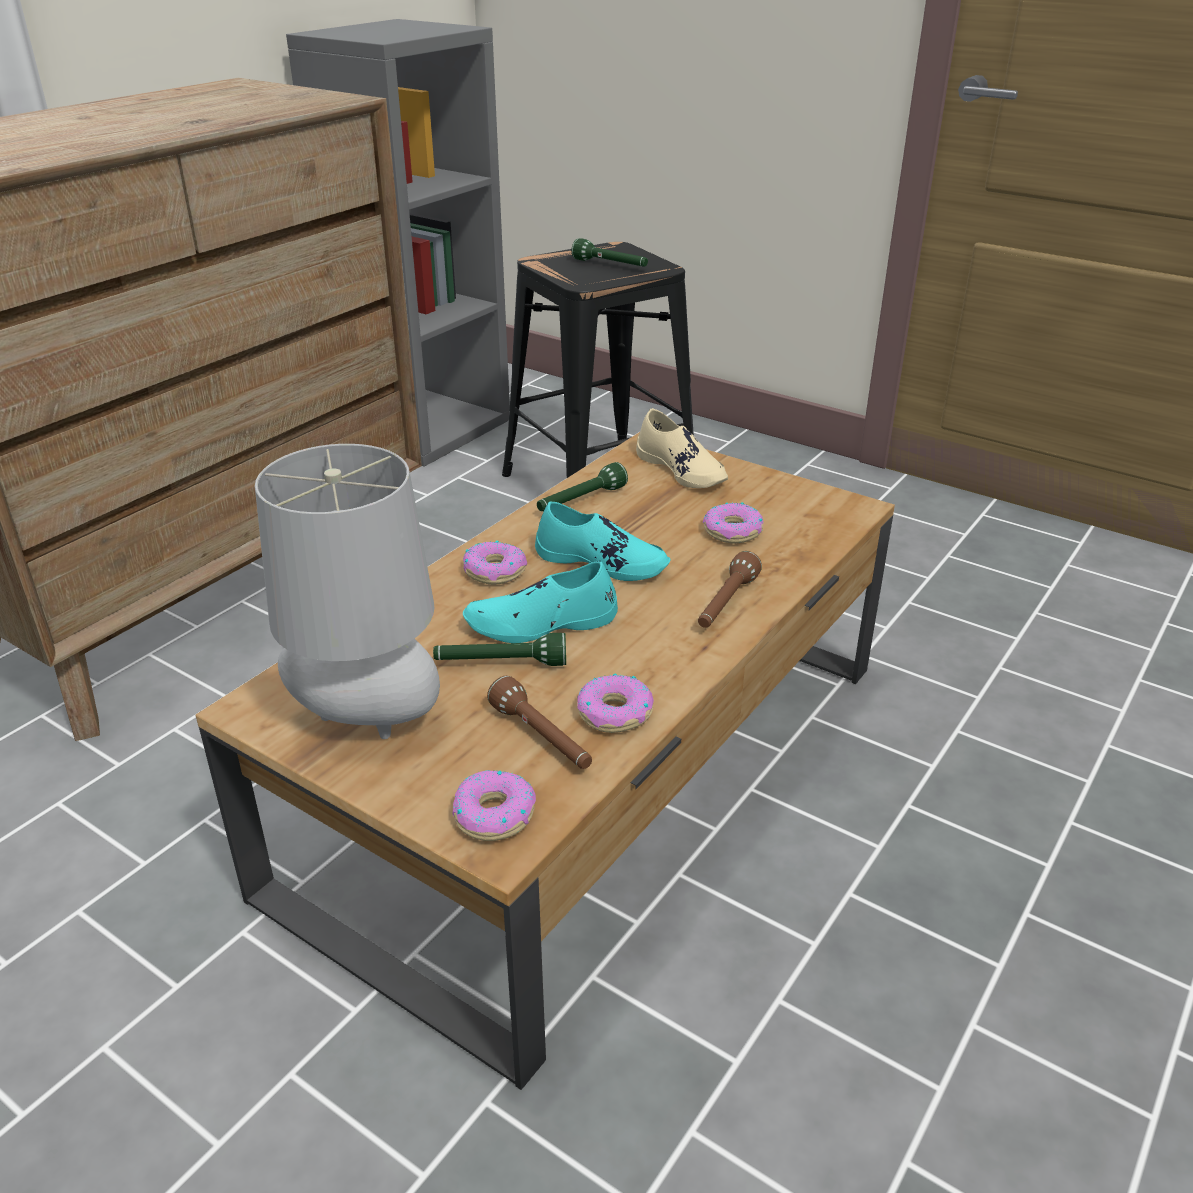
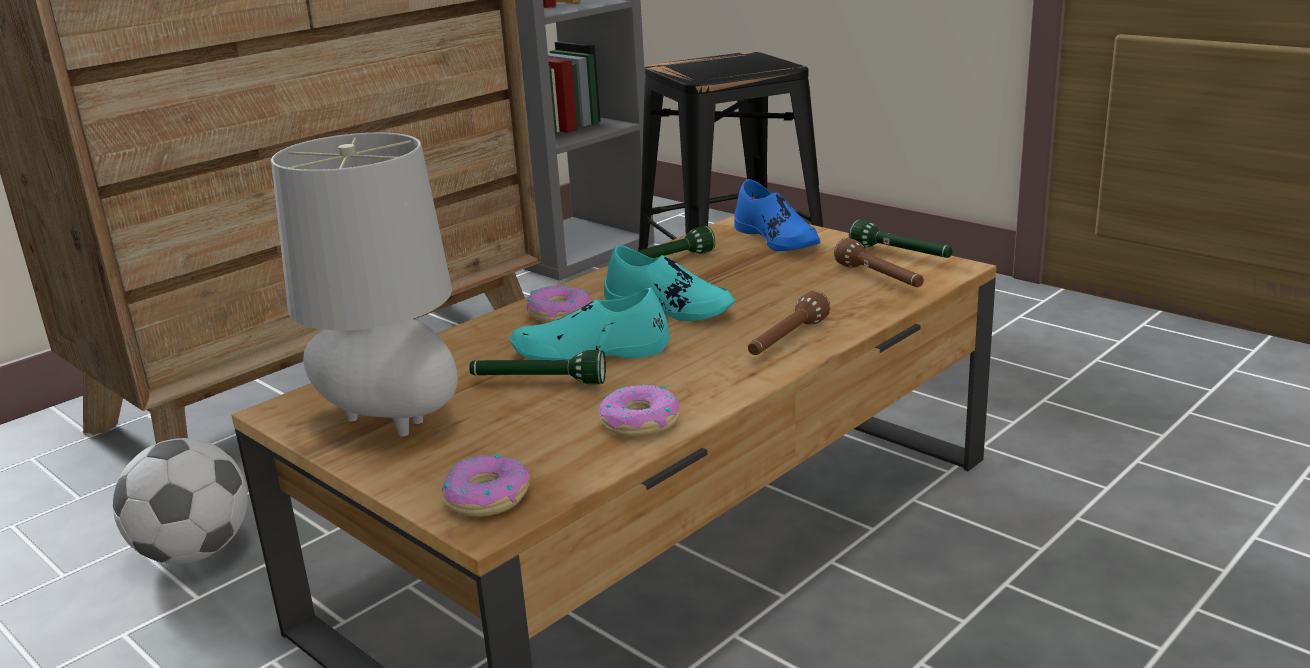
camera: 10 degrees right, 10 degrees down
(127, 810) = (195, 552): none -> football
(542, 739) = (558, 440): brown flashlight -> brown flashlight (880, 279)
(610, 265) = (734, 67): green flashlight -> green flashlight (901, 255)
(682, 470) = (777, 239): beige shoe -> blue shoe
(733, 532) = (814, 285): donut -> none

